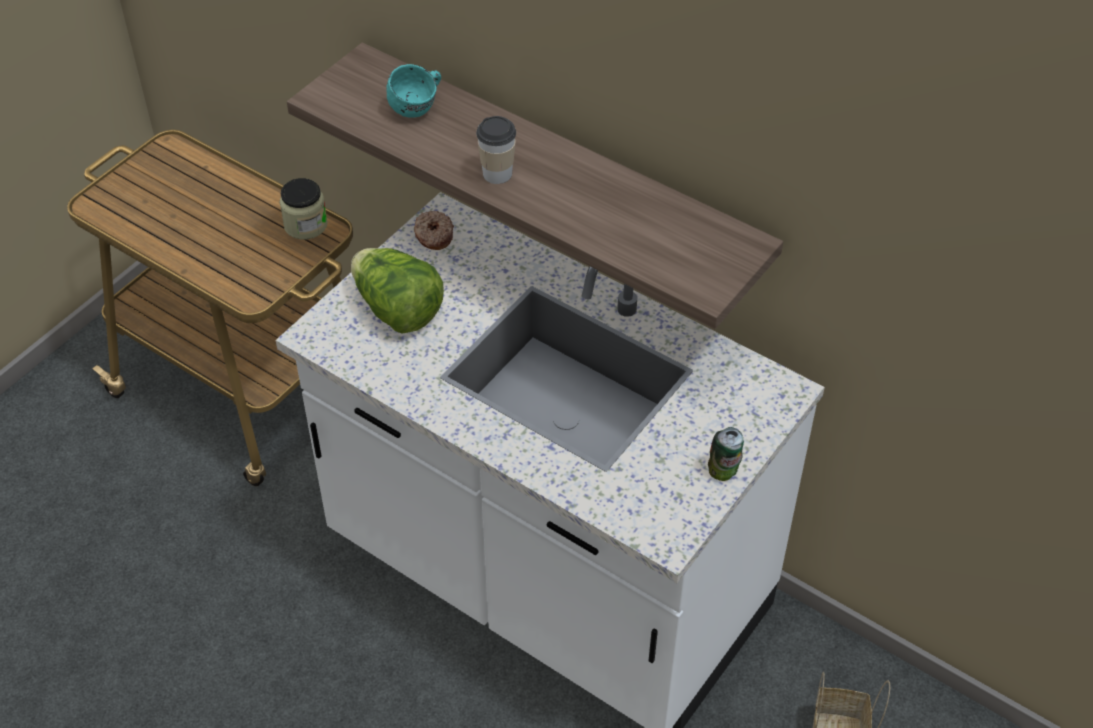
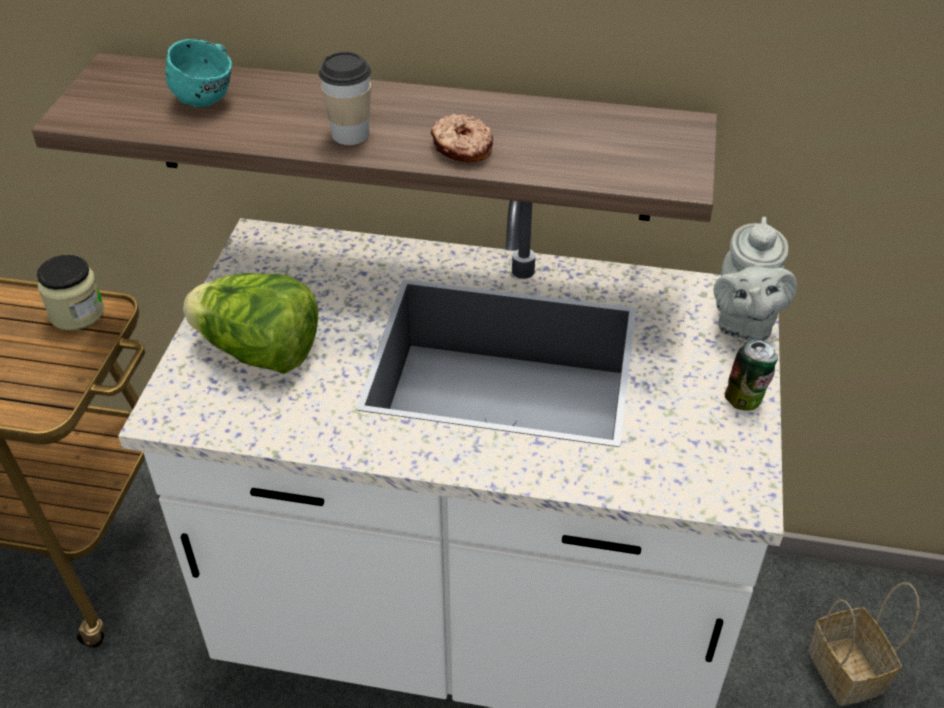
camera: 25 degrees left, 5 degrees down
(433, 236) = (258, 263): donut -> donut (462, 148)
(768, 412) = (743, 323): none -> grey teapot

